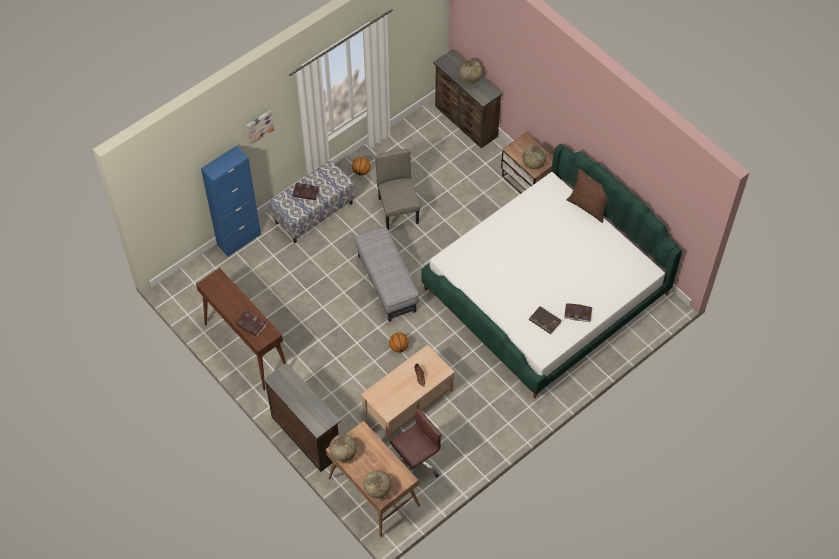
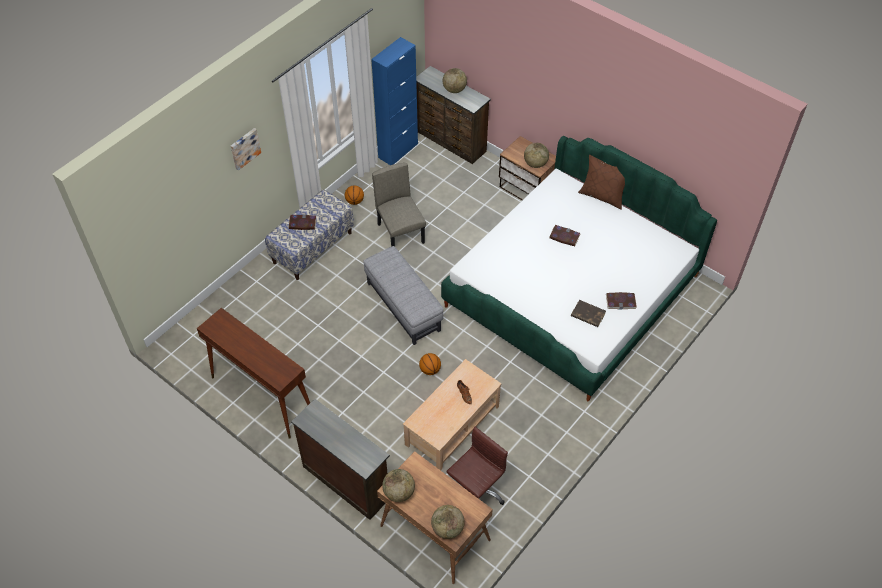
camera: 10 degrees left, 5 degrees down
(239, 239) = (236, 285): blue cabinet -> blue cabinet (398, 151)
(250, 324) = (266, 363): book -> book (564, 237)

